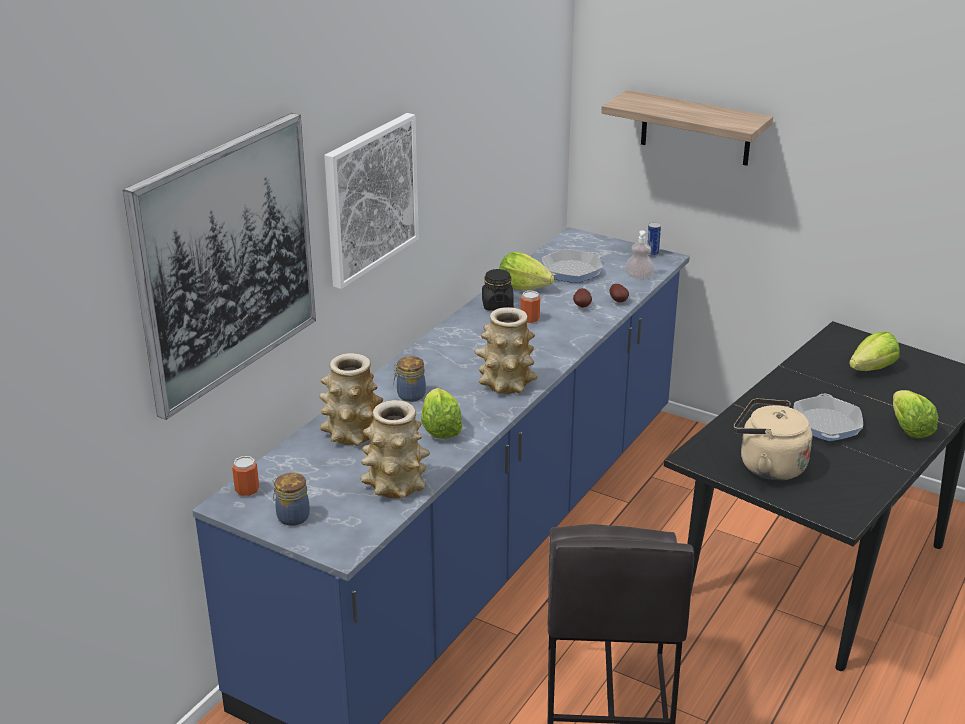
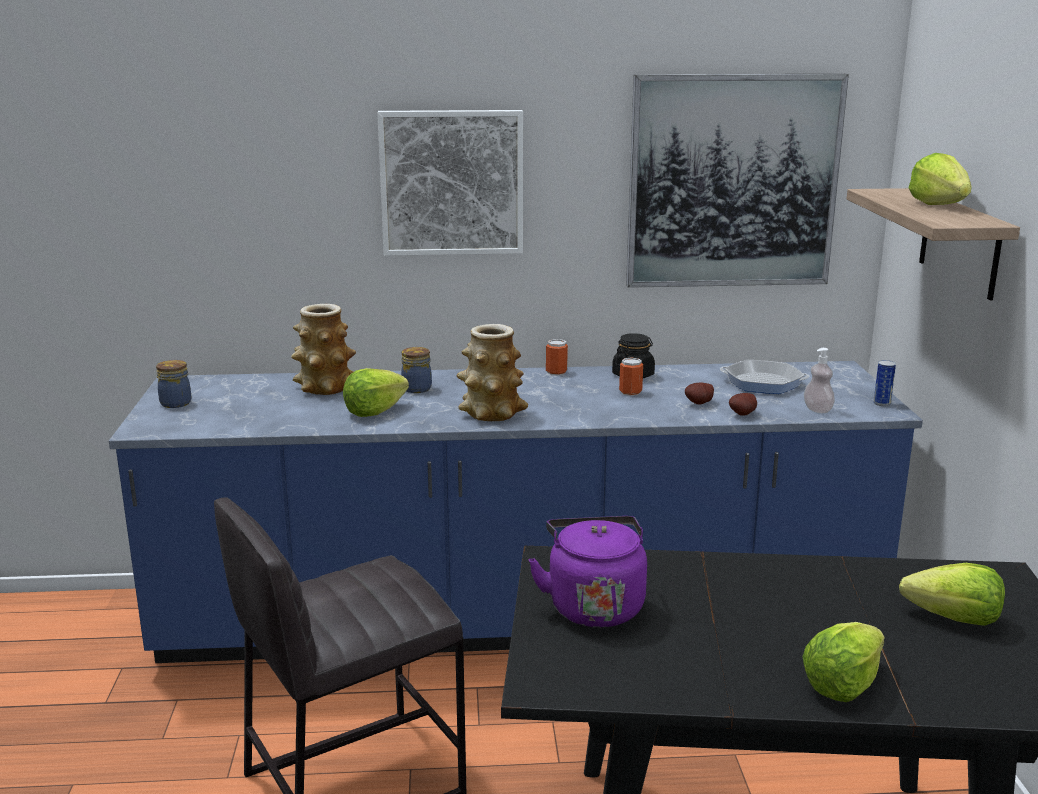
camera: 55 degrees right, 10 degrees down
(225, 261) = (227, 165): picture -> picture (732, 182)
(247, 491) = (199, 382): can -> can (556, 372)
(395, 485) = (260, 420): vase -> none
(523, 287) = (688, 375): lettuce -> lettuce (939, 205)
(767, 466) = (593, 605): beige kettle -> purple kettle
(826, 424) = (751, 620): frying pan -> none

